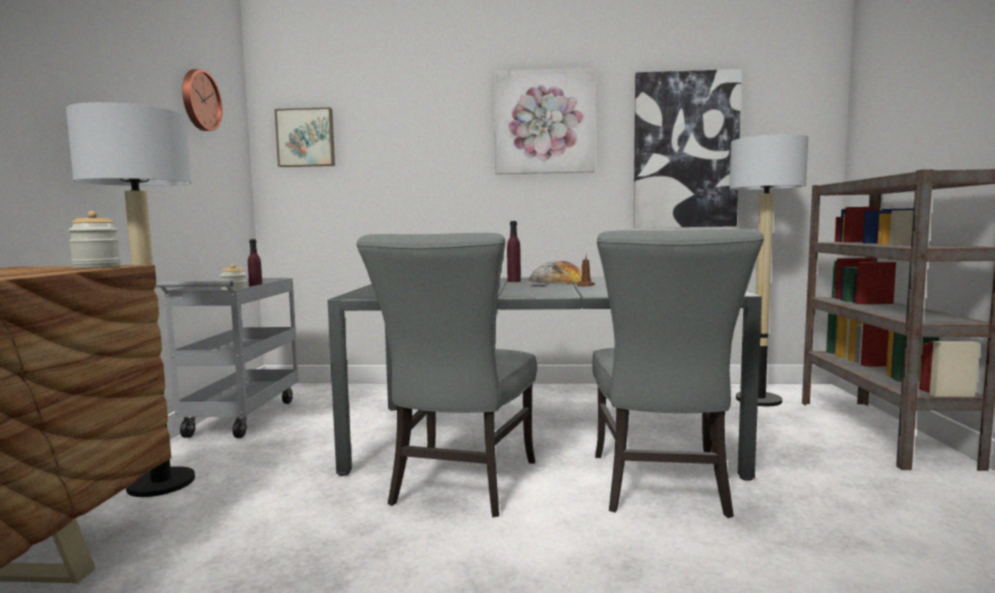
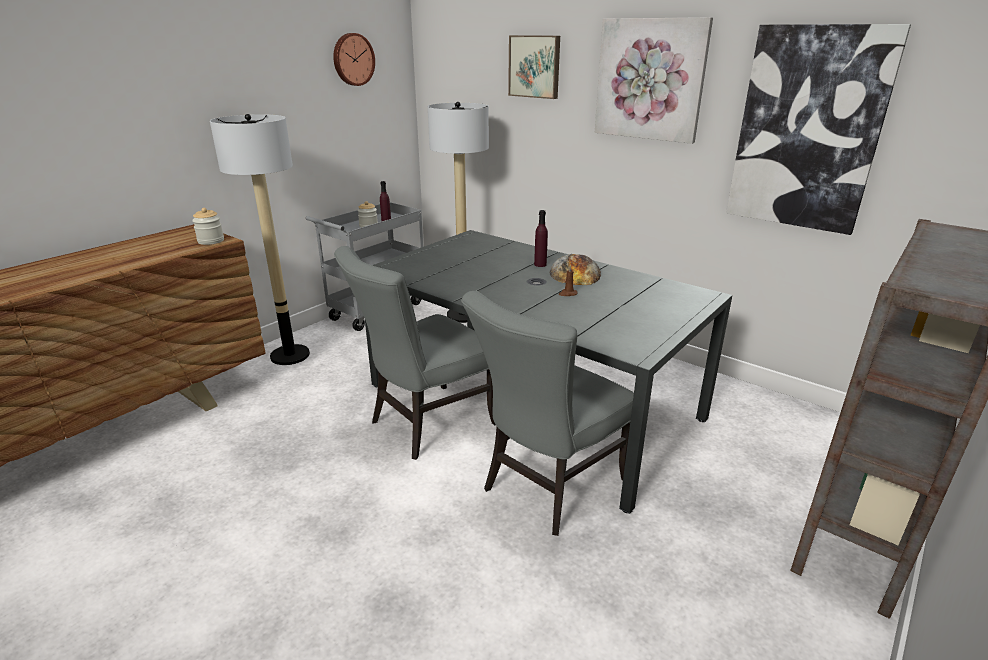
camera: 35 degrees right, 20 degrees up
(306, 138) = (451, 78): picture -> picture (535, 66)
(758, 399) = (798, 433): floor lamp -> floor lamp (463, 315)

